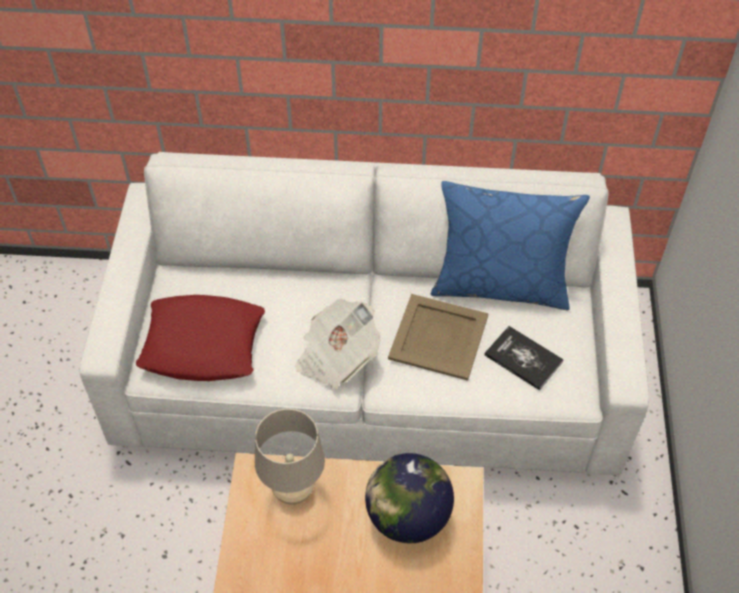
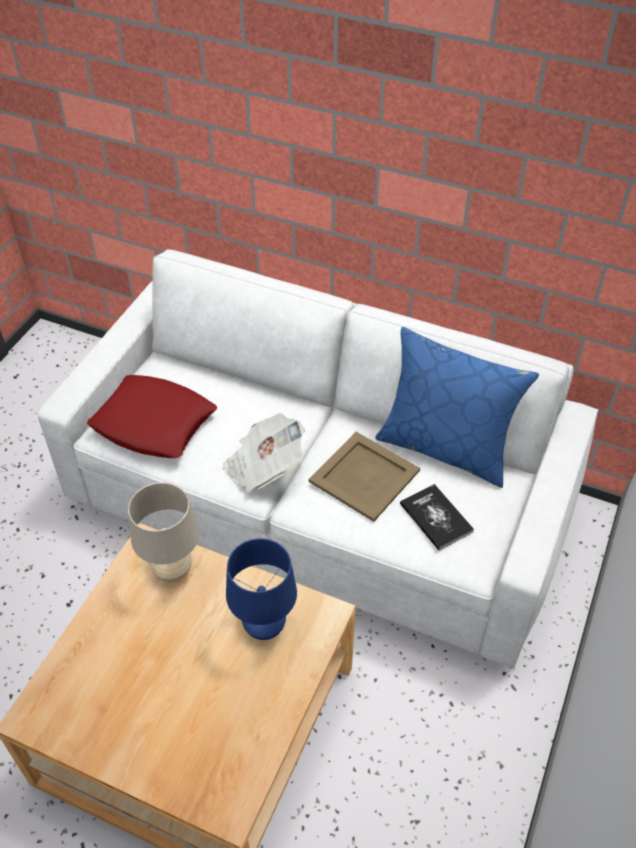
camera: 20 degrees right, 5 degrees down
(408, 517) = (264, 627): globe -> blue table lamp

